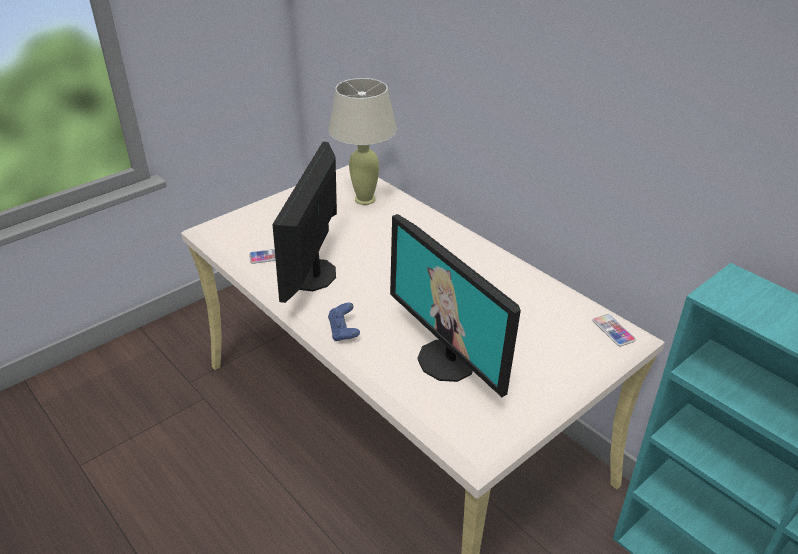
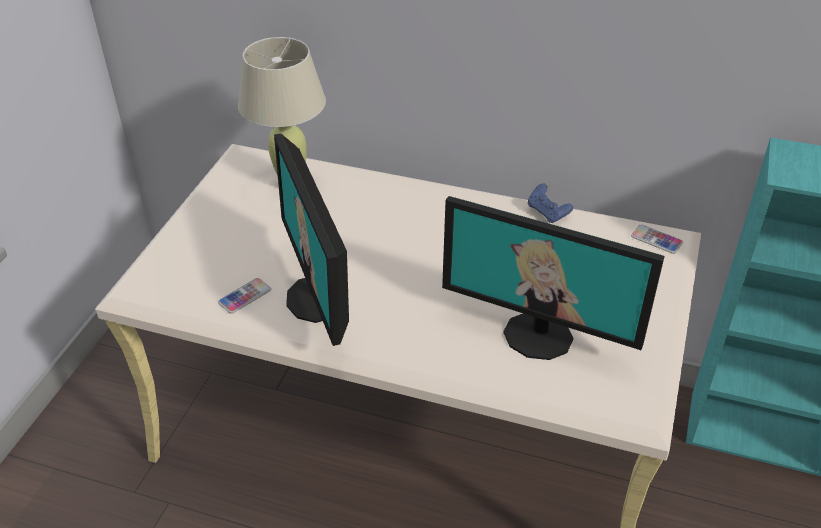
camera: 30 degrees left, 5 degrees up
(344, 331) = (410, 349): blue game controller -> blue game controller (547, 213)

